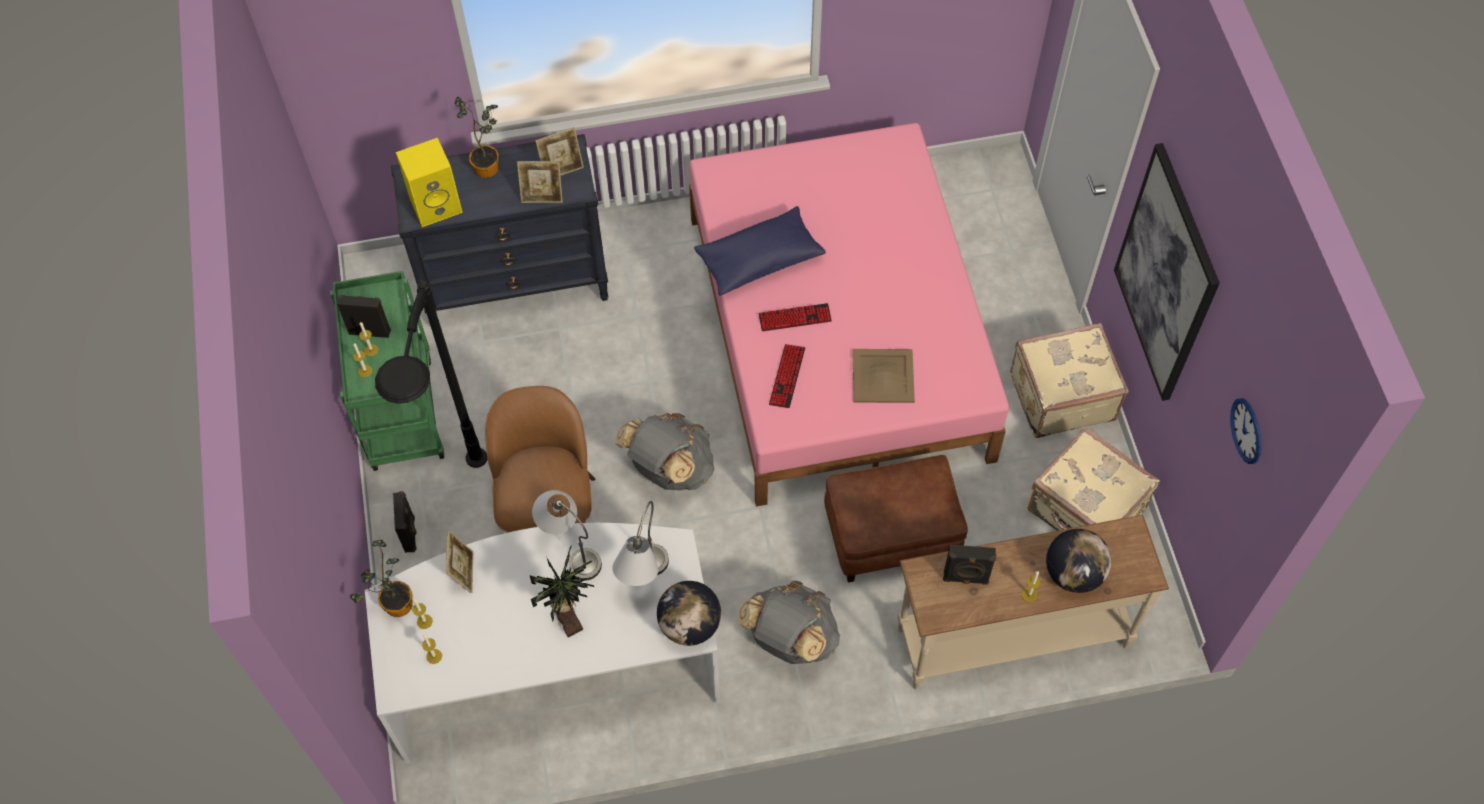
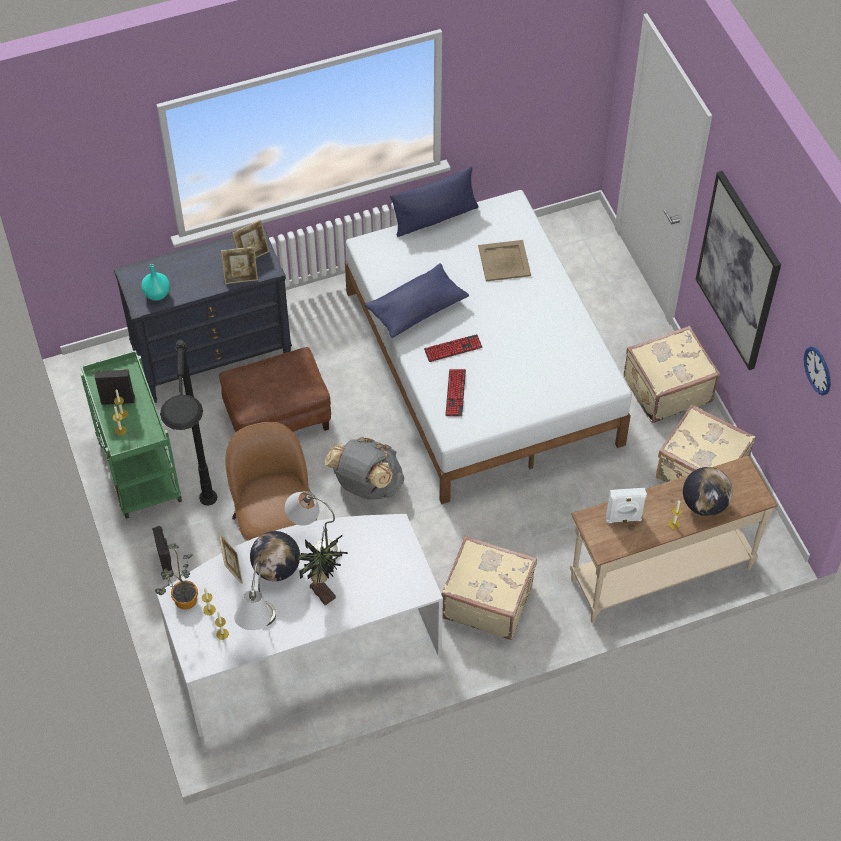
camera: 10 degrees left, 5 degrees down
(436, 204) = (157, 293): yellow speaker -> turquoise vase
(489, 165) = (192, 259): potted plant -> none
(644, 580) = (375, 556): grey table lamp -> grey table lamp (258, 631)
(689, 625) = (418, 583): globe -> globe (276, 568)
(790, 639) = (487, 600): grey backpack -> beige suitcase
(804, 145) = (435, 217): none -> blue pillow
(839, 336) = (482, 366): pink bed -> white bed
(882, 376) = (530, 383): beige tray -> beige tray (504, 261)
(892, 534) = (553, 510): brown ottoman -> brown ottoman (278, 416)
(965, 578) = (623, 519): black speaker -> white speaker

